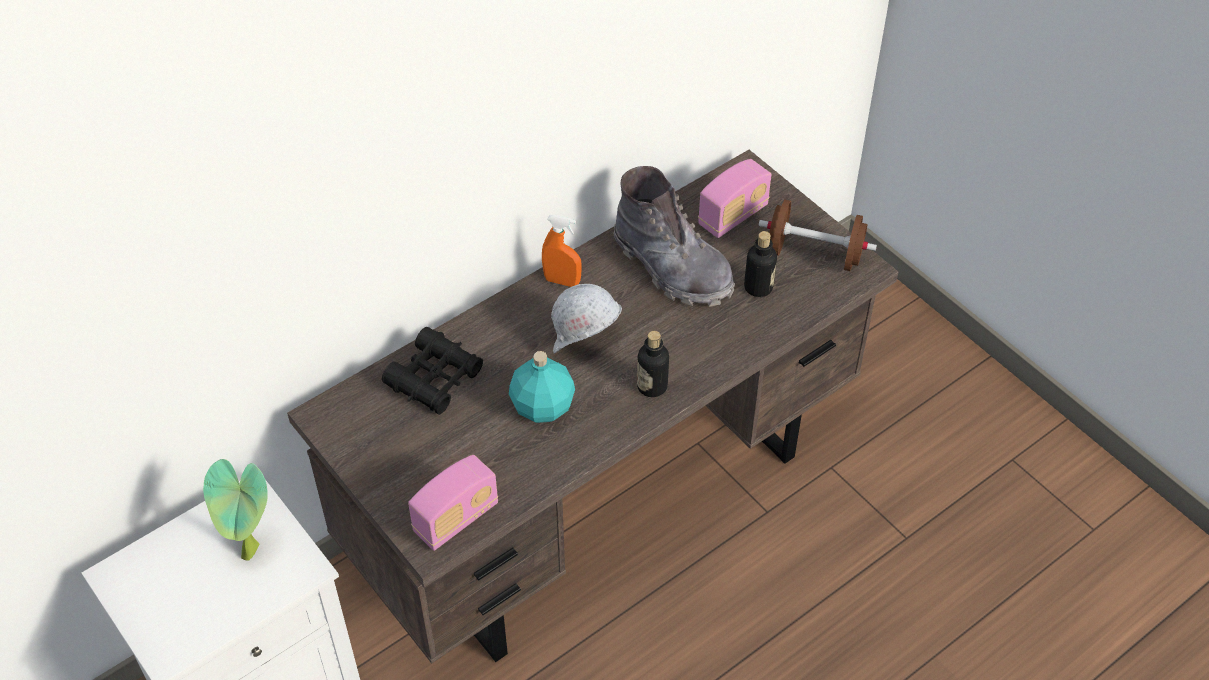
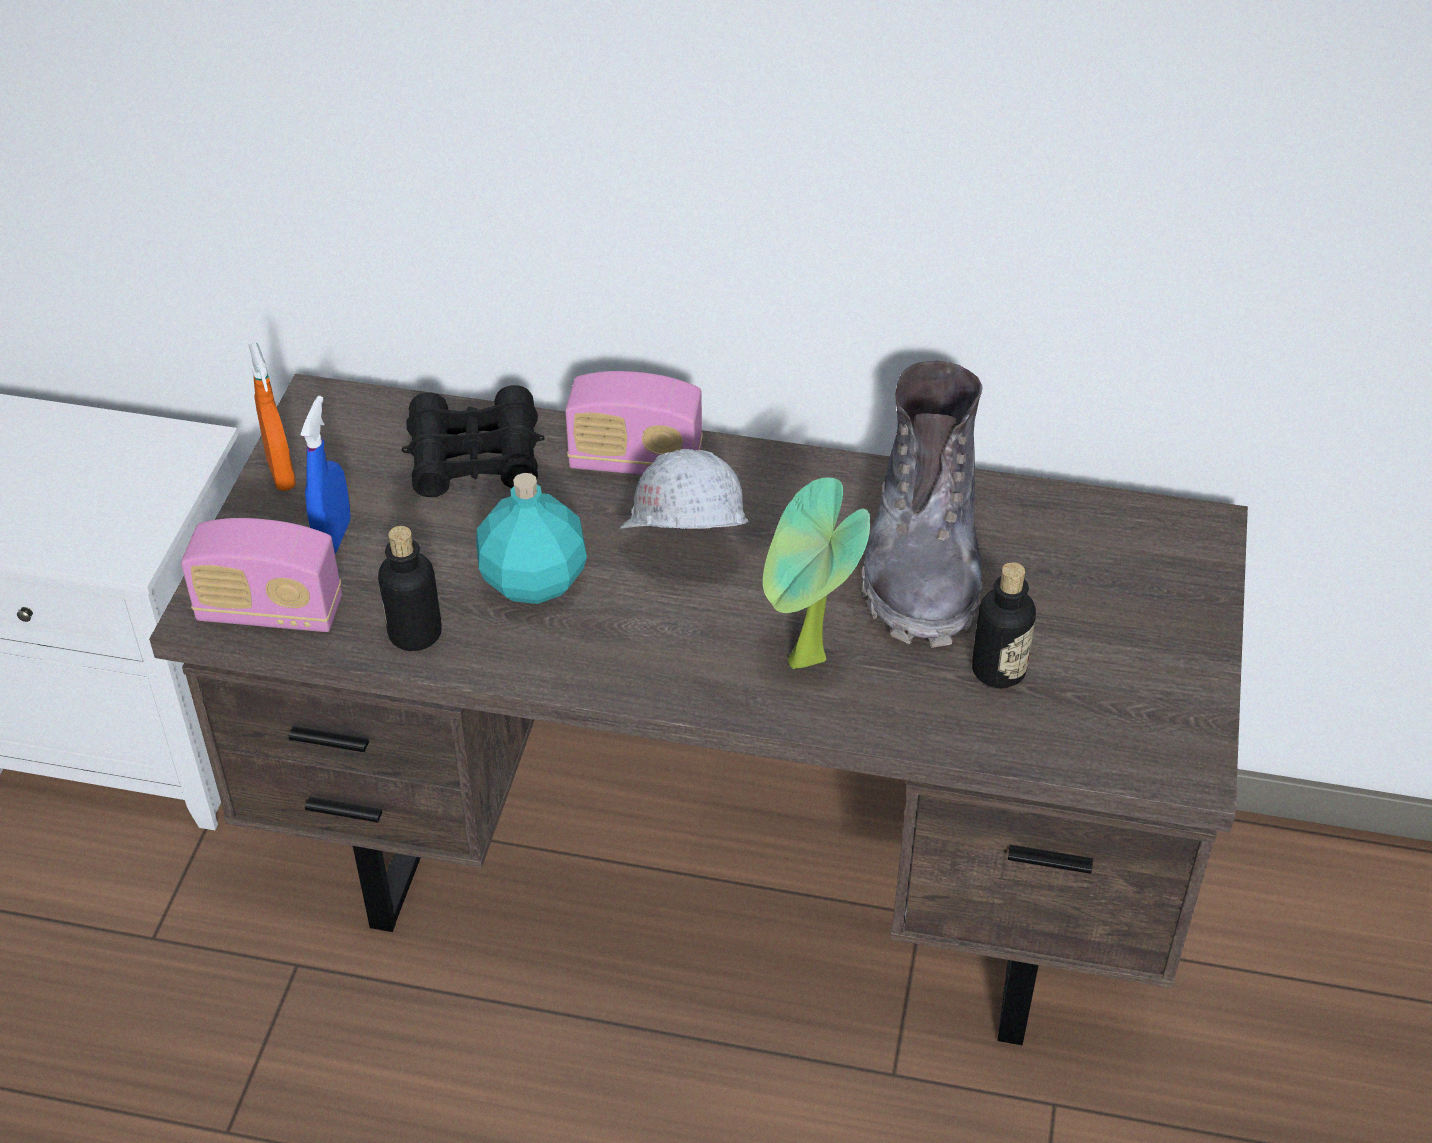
camera: 50 degrees right, 5 degrees down
(252, 554) = (110, 499): potted plant -> potted plant (805, 666)
(430, 465) = (334, 537): none -> blue spray bottle
(562, 281) = (767, 471): orange spray bottle -> orange spray bottle (281, 474)
(652, 386) = (686, 666): bottle -> bottle (415, 633)
(733, 216) = (1097, 564): radio -> radio (635, 462)
(814, 254) = (1140, 694): brown dumbbell -> none

